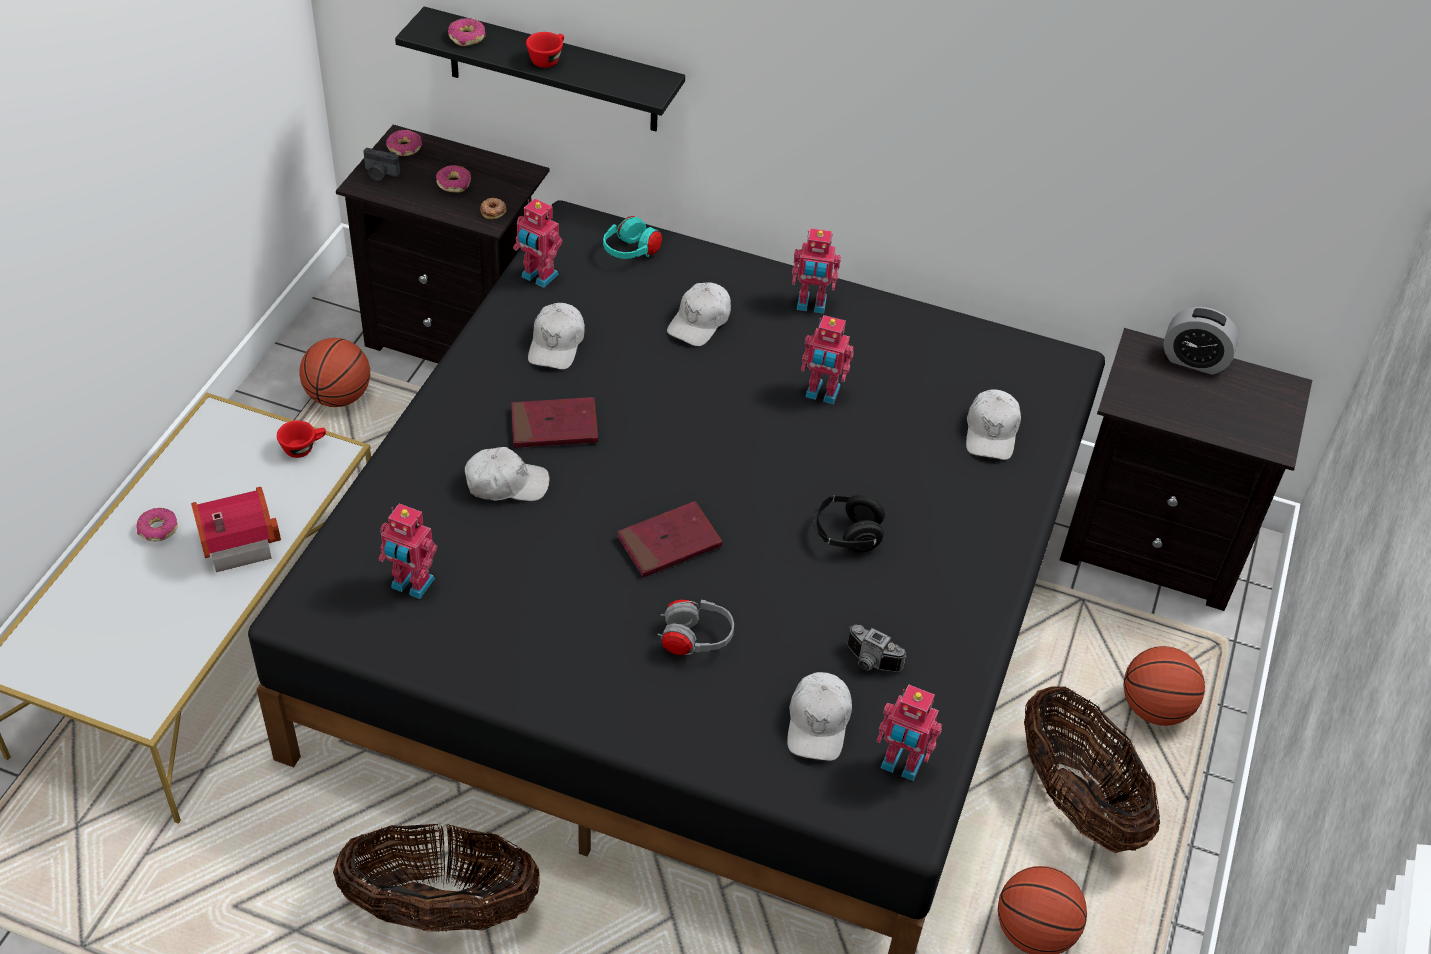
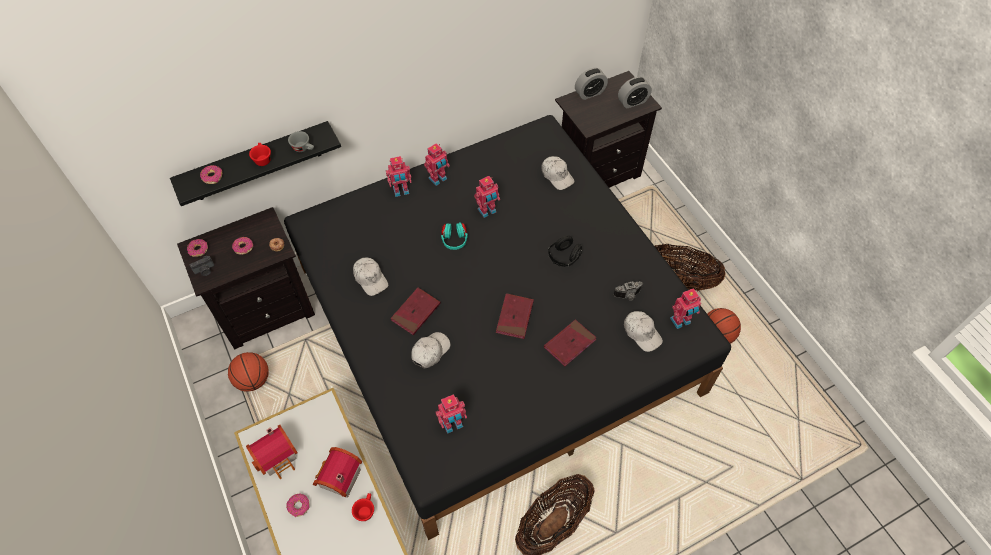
camera: 45 degrees left, 10 degrees up
(211, 460) = (278, 457): none -> toy house
(303, 447) = (309, 414): red cup -> red cup (365, 510)
(538, 277) = (324, 257): toy robot -> toy robot (401, 191)
(610, 82) = (304, 148): none -> grey cup
(631, 253) = (346, 215): turquoise headphones -> turquoise headphones (454, 241)
(695, 640) = (569, 344): grey headphones -> red book
(700, 322) = (409, 221): white cap -> none
(1154, 708) = (661, 228): basketball -> none
(1252, 423) = (632, 102): none -> alarm clock

